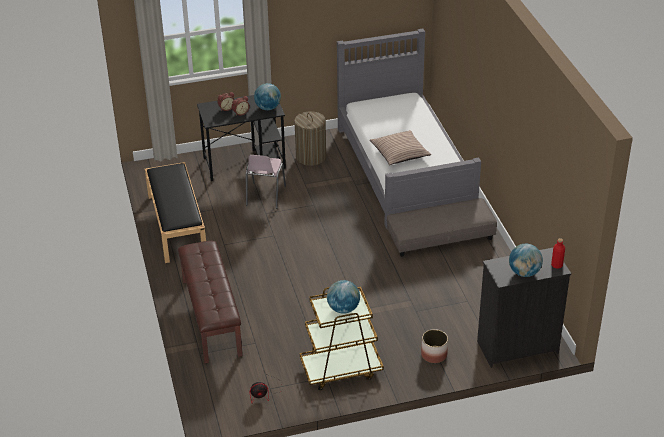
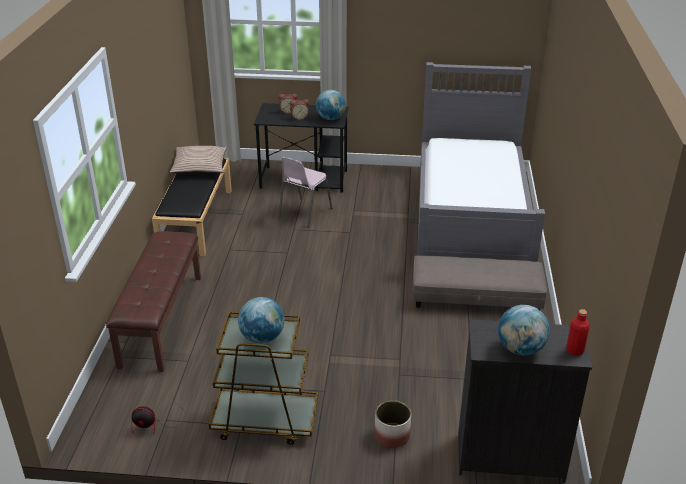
camera: 20 degrees right, 5 degrees down
(311, 157) = (376, 187): laundry basket -> none
(400, 153) = (459, 192): pillow -> pillow (200, 167)

